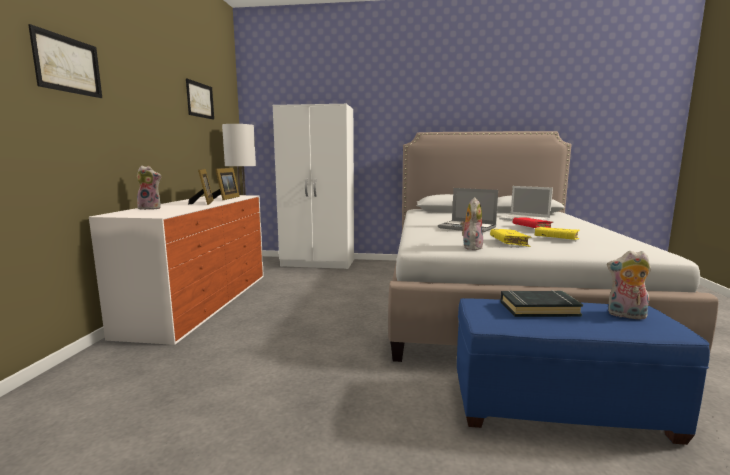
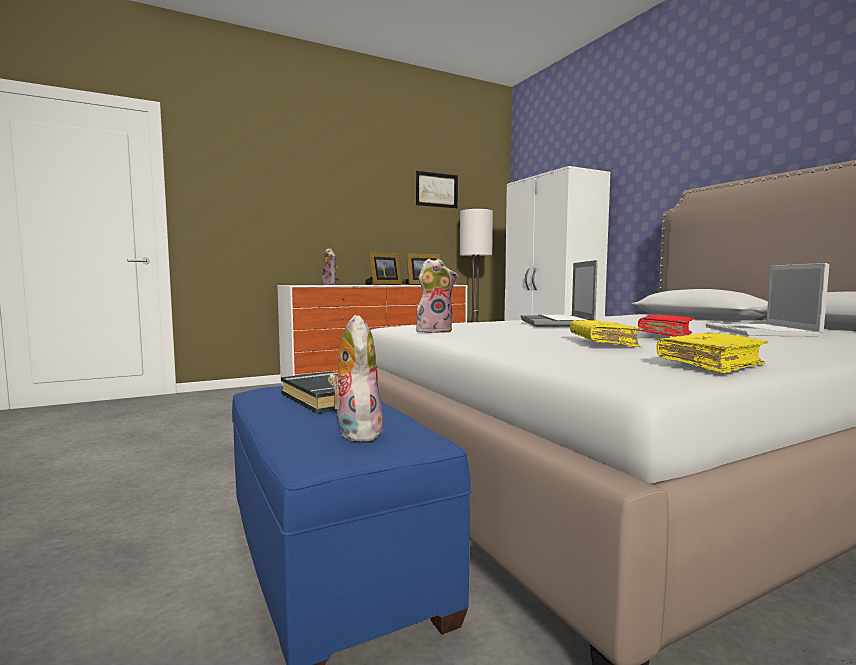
camera: 55 degrees right, 5 degrees down
(68, 65) = (278, 174): picture -> none
(509, 243) = (498, 335): yellow book -> yellow book (711, 364)

